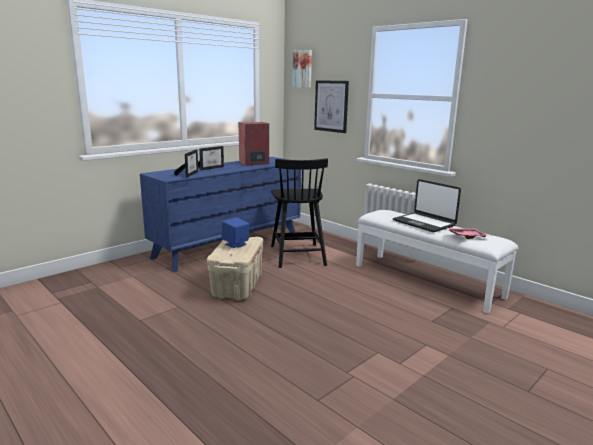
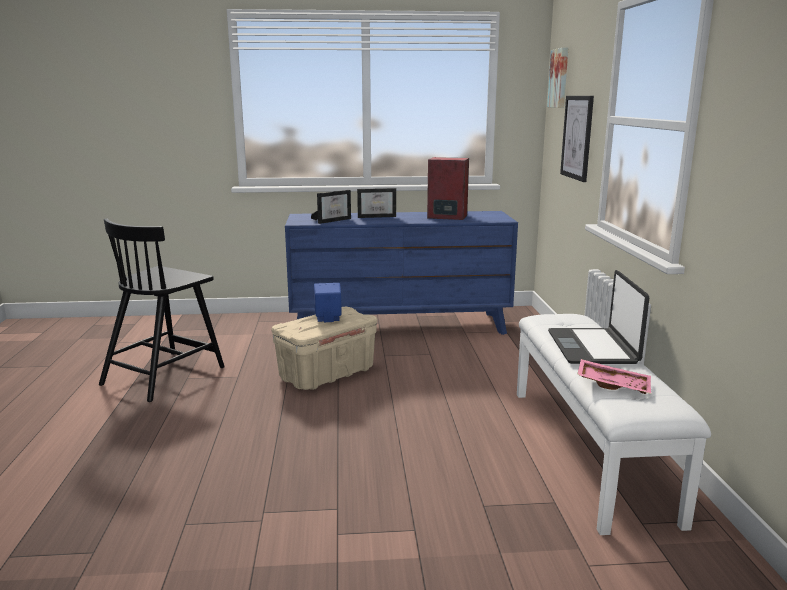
camera: 40 degrees right, 0 degrees up
(297, 255) = (461, 358): black chair -> black chair (165, 375)

